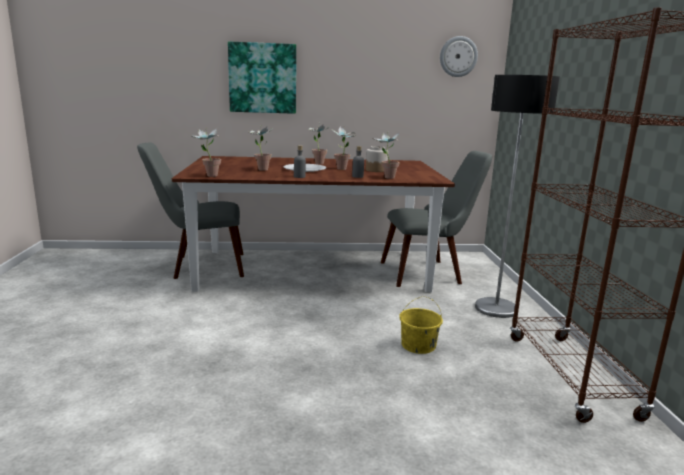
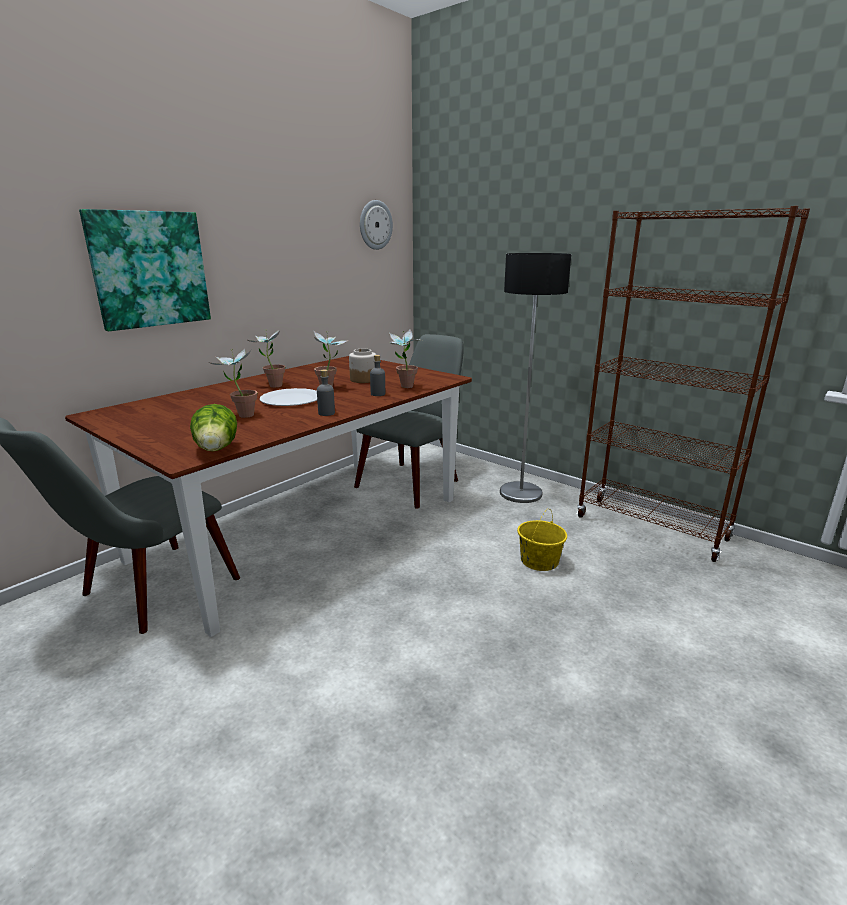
camera: 45 degrees left, 5 degrees up
(208, 176) = (217, 450): potted plant -> lettuce

